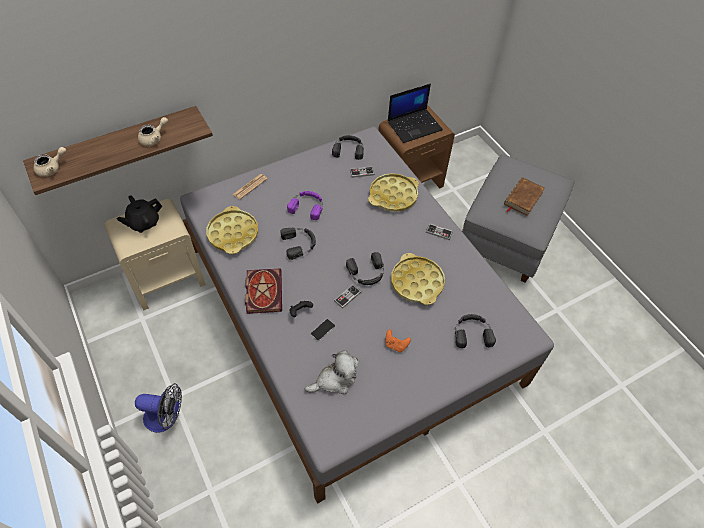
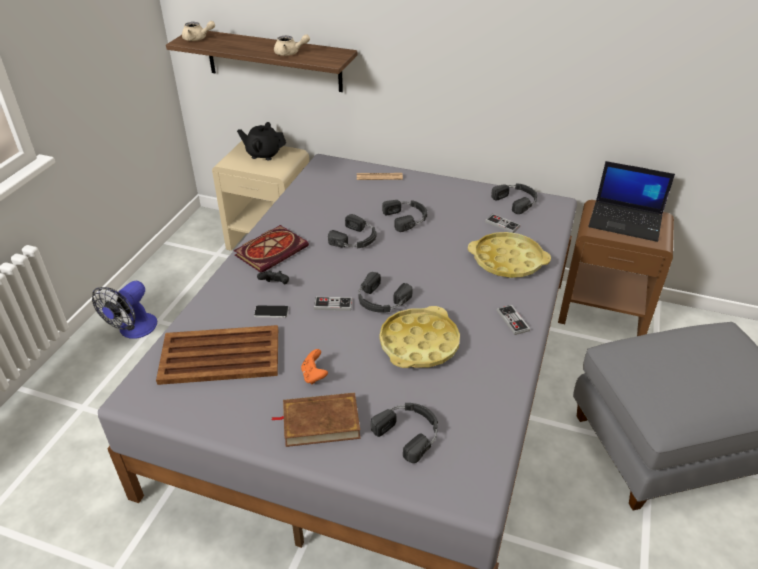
camera: 50 degrees right, 15 degrees down
(166, 418) = (133, 330): fan -> fan turned 60 degrees clockwise
(233, 234) = (314, 198): yellow tray -> none
(307, 206) = (407, 218): purple headphones -> black headphones
(335, 380) = (219, 355): plush toy -> brown tray
(523, 198) = (691, 371): brown book -> brown book (320, 422)

